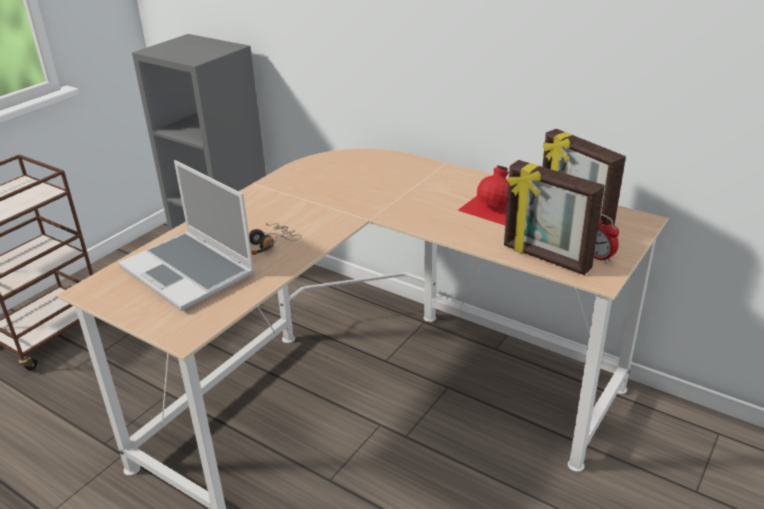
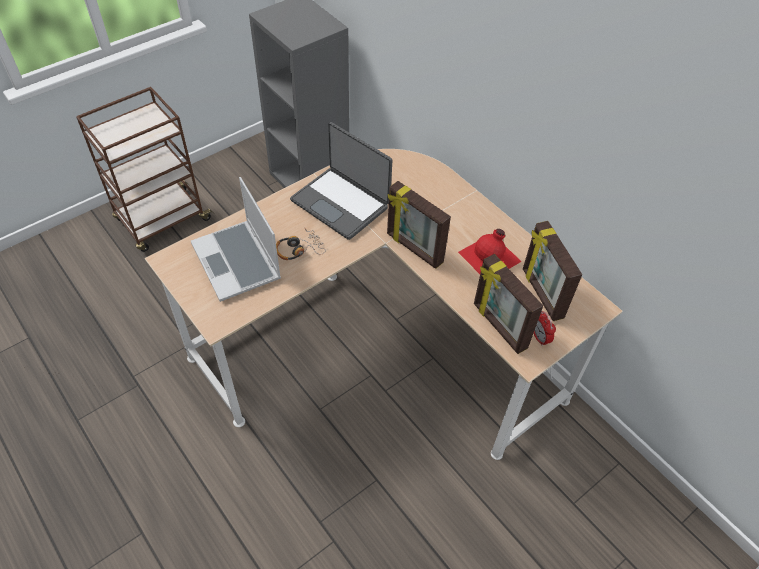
camera: 15 degrees right, 20 degrees up
(298, 199) = (341, 203): none -> laptop
(405, 217) = (414, 249): none -> picture frame

